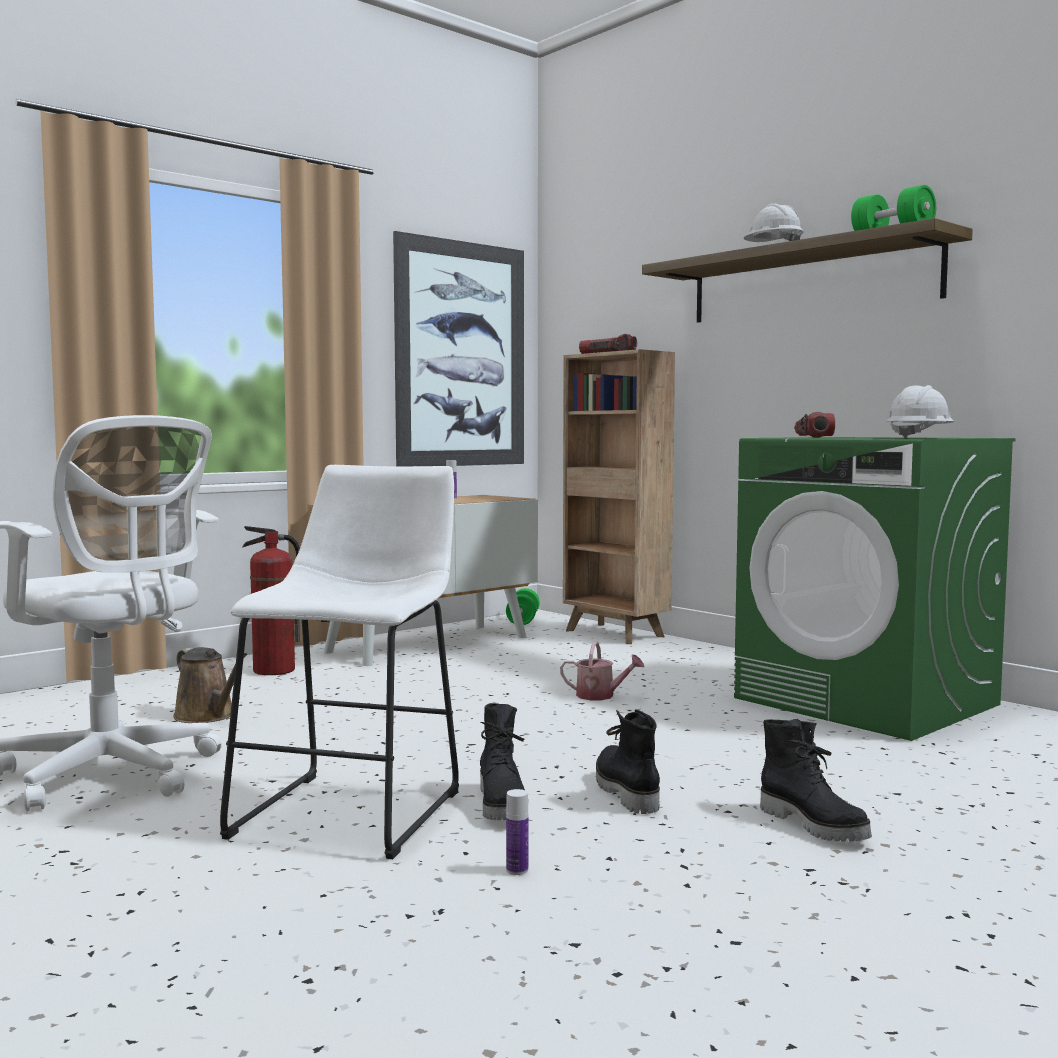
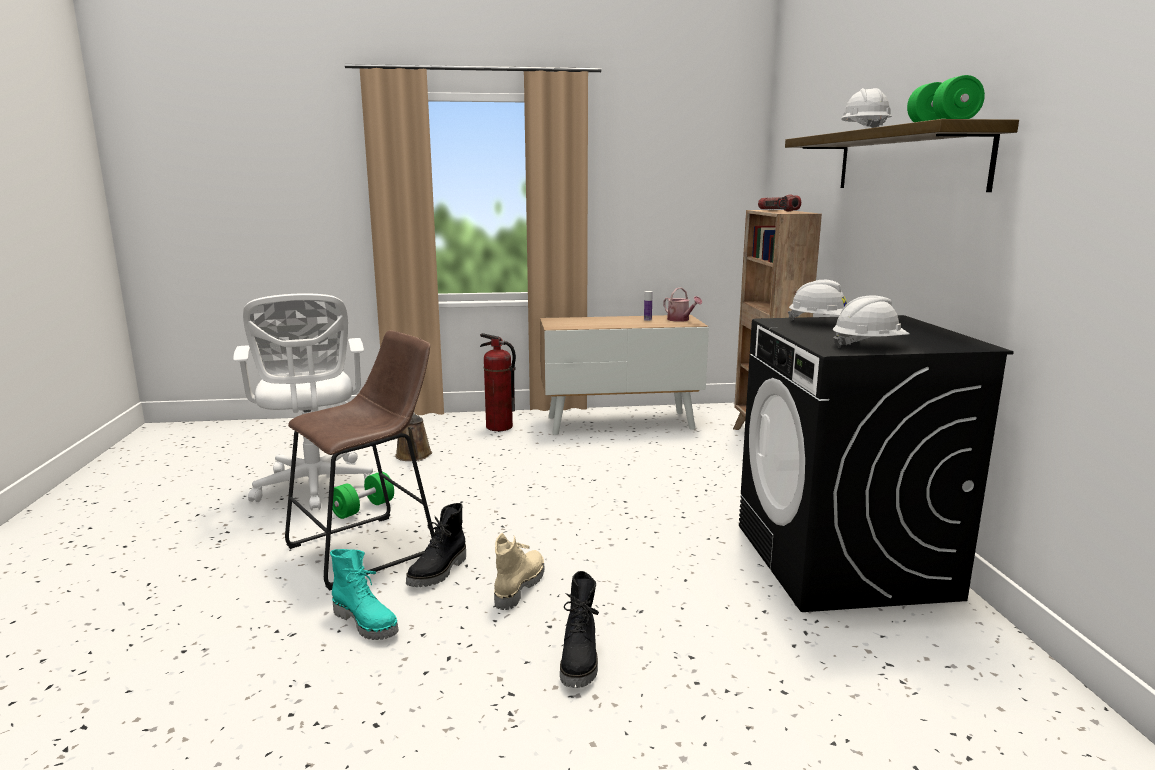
camera: 35 degrees right, 10 degrees up
(355, 808) = (370, 548): white stool -> brown stool
(461, 354) = (687, 203): picture -> none
(517, 870) = (367, 622): bottle -> turquoise boot
(523, 620) = (720, 412): green dumbbell -> green dumbbell (363, 509)
(600, 696) = (648, 498): watering can -> watering can (680, 320)
(624, 792) = (518, 586): black boot -> beige boot
(811, 437) = (820, 323): flashlight -> white hard hat
(867, 702) = (843, 561): green washing machine -> black washing machine

